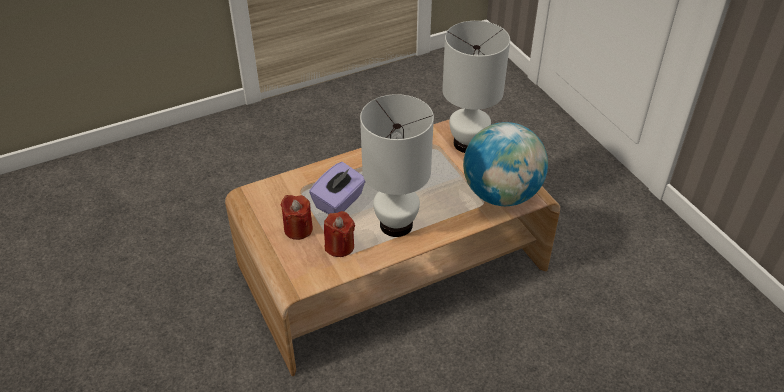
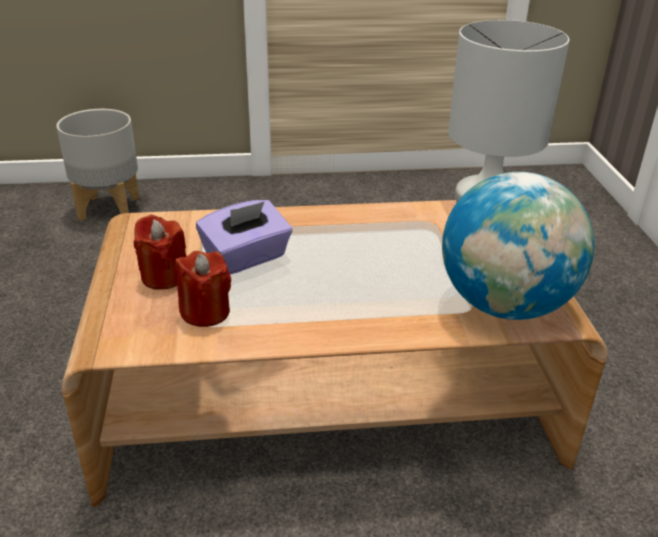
camera: 20 degrees right, 10 degrees down
(152, 163) = (109, 208): none -> grey planter
(396, 224) = (311, 304): white table lamp -> none

